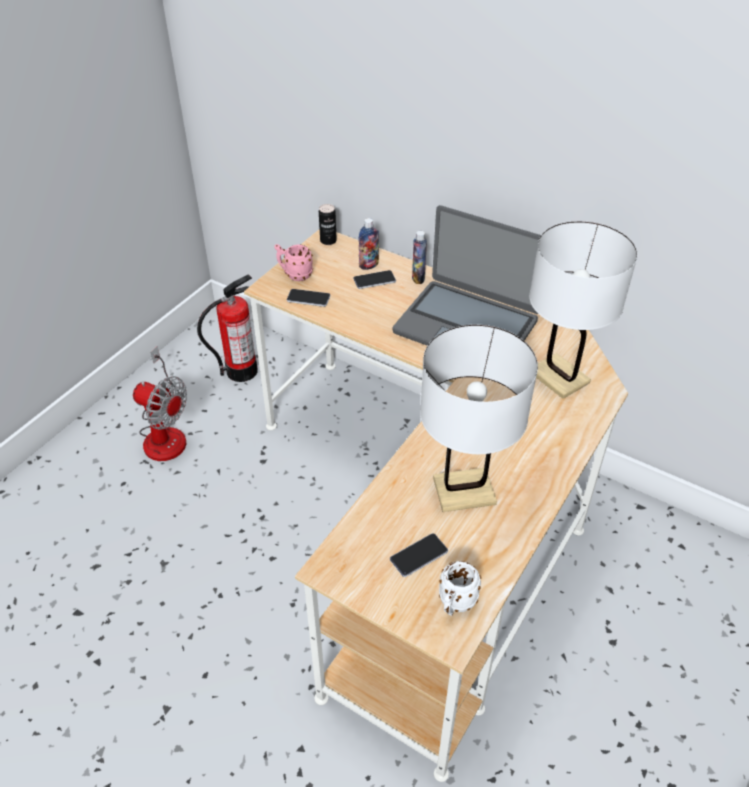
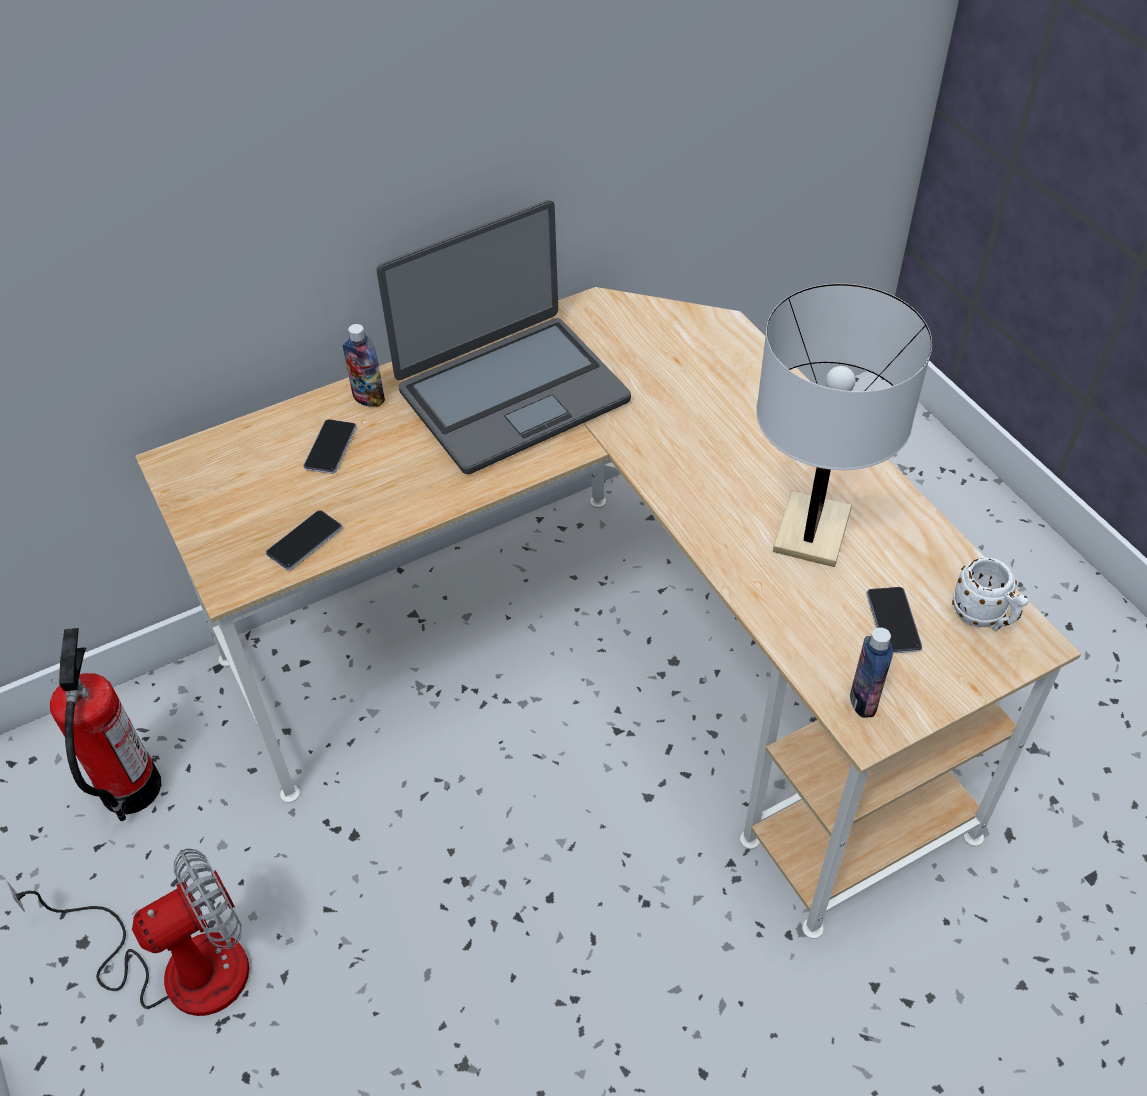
camera: 60 degrees left, 5 degrees up
(295, 275) = (229, 536): pink mug -> none
(328, 241) = (181, 462): can -> none
(368, 265) = (289, 439): bottle -> bottle (863, 700)
(559, 377) = (674, 354): white table lamp -> none

